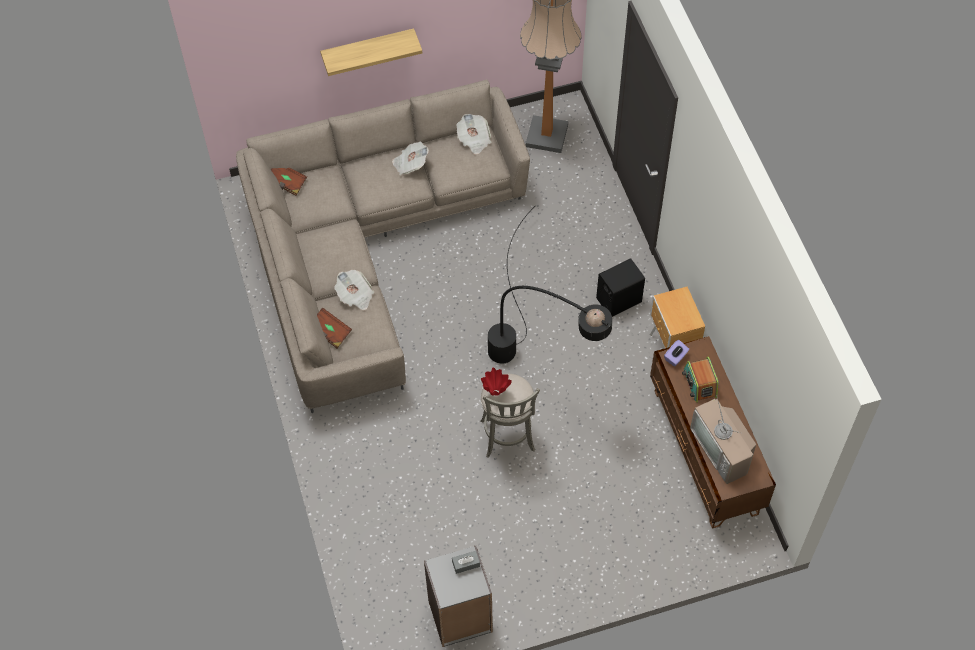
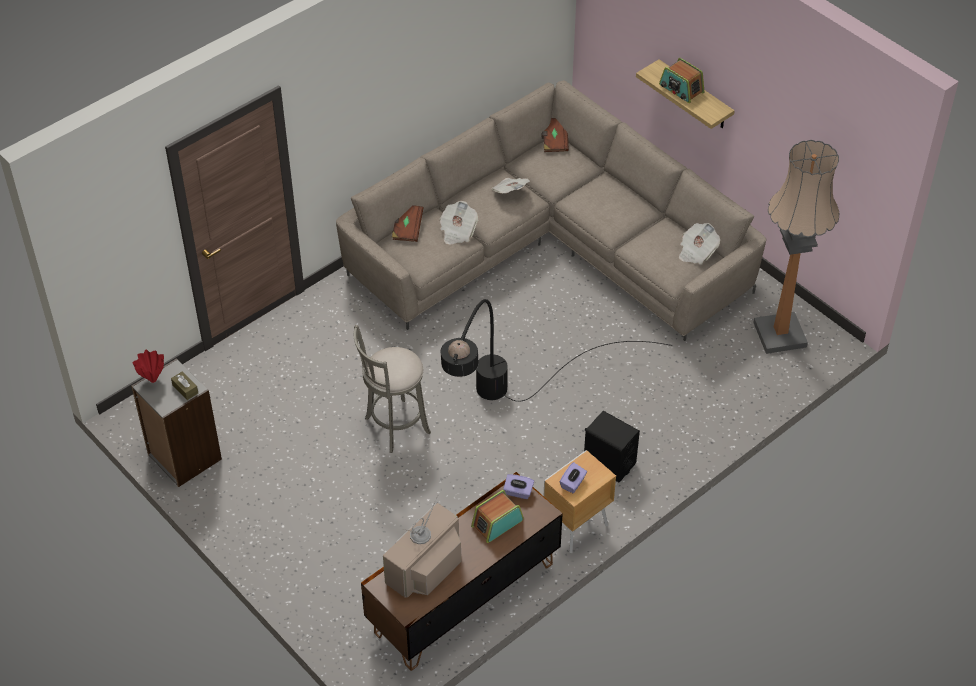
camera: 65 degrees right, 10 degrees down
(367, 51) = (681, 89): none -> radio
(410, 164) = (634, 216): newspaper -> newspaper (510, 192)
(466, 564) = (185, 389): grey tissue box -> brown tissue box
(495, 392) = (391, 355): red vase -> red vase (153, 379)
(682, 317) = (573, 483): none -> purple tissue box

